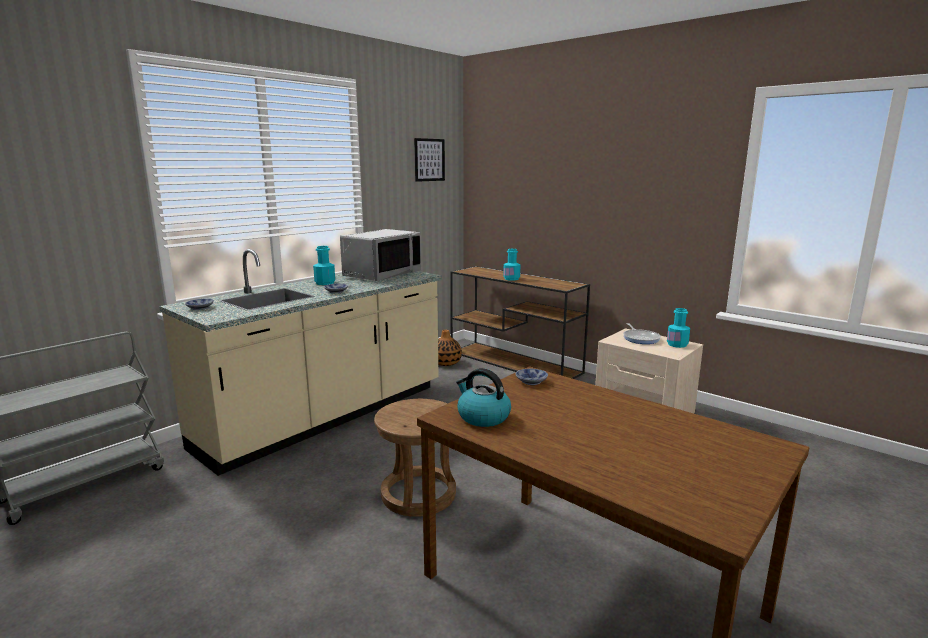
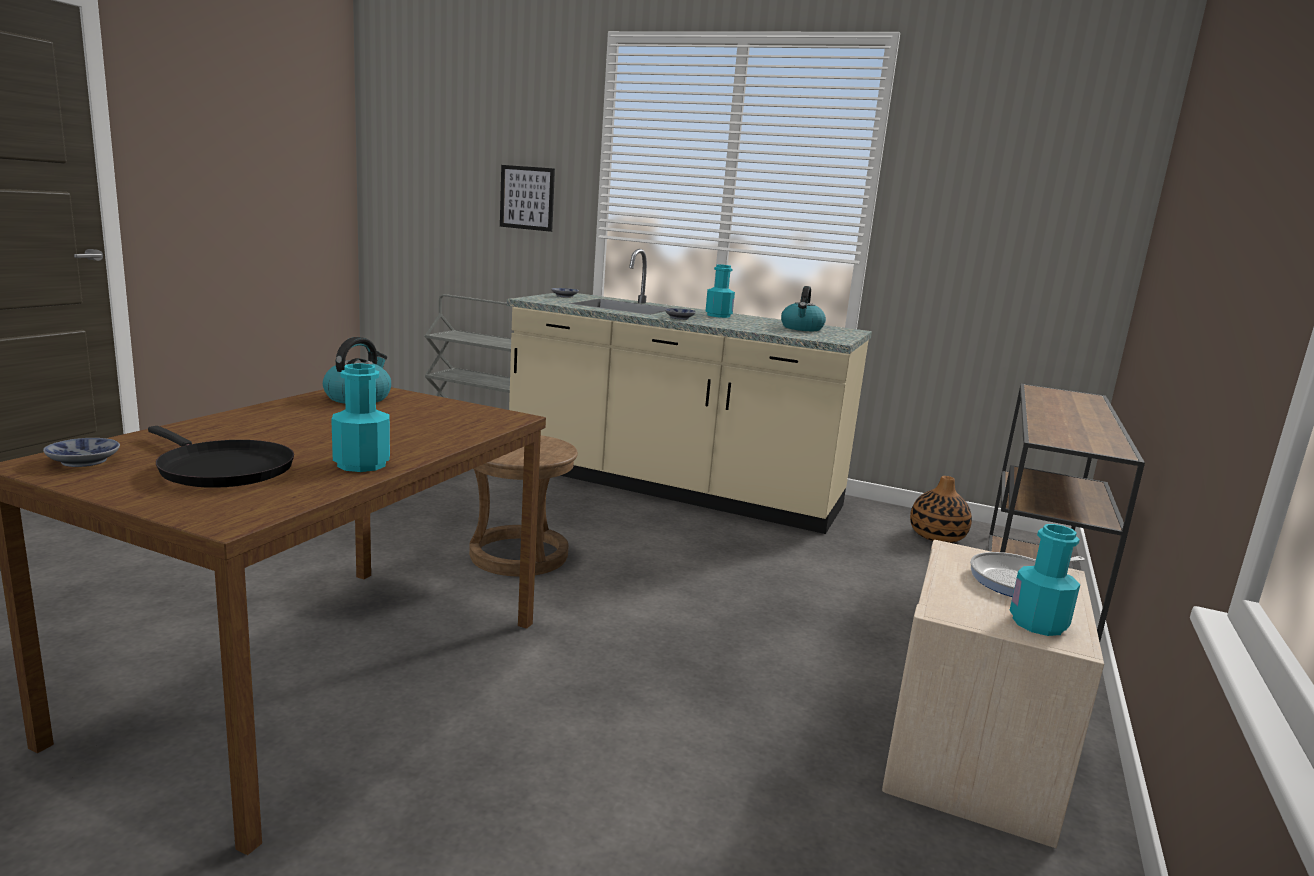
camera: 70 degrees right, 0 degrees up
(381, 275) = (802, 328): grey microwave -> kettle
(429, 160) = (1050, 169): picture -> picture (527, 198)
(511, 279) = (1046, 412): turquoise bottle -> turquoise bottle (362, 464)
(532, 381) = (480, 416): bowl -> bowl (83, 462)
(692, 456) = (221, 469): none -> black frying pan

